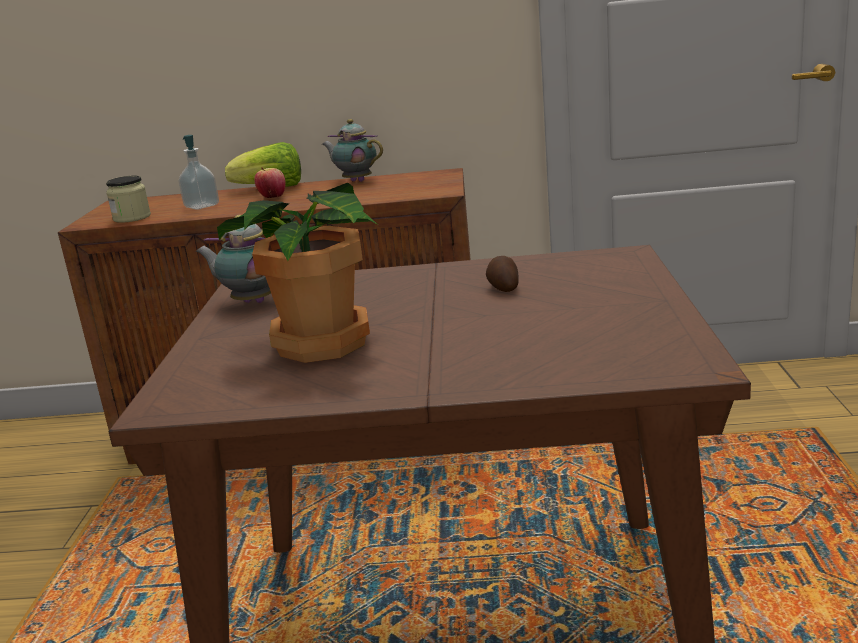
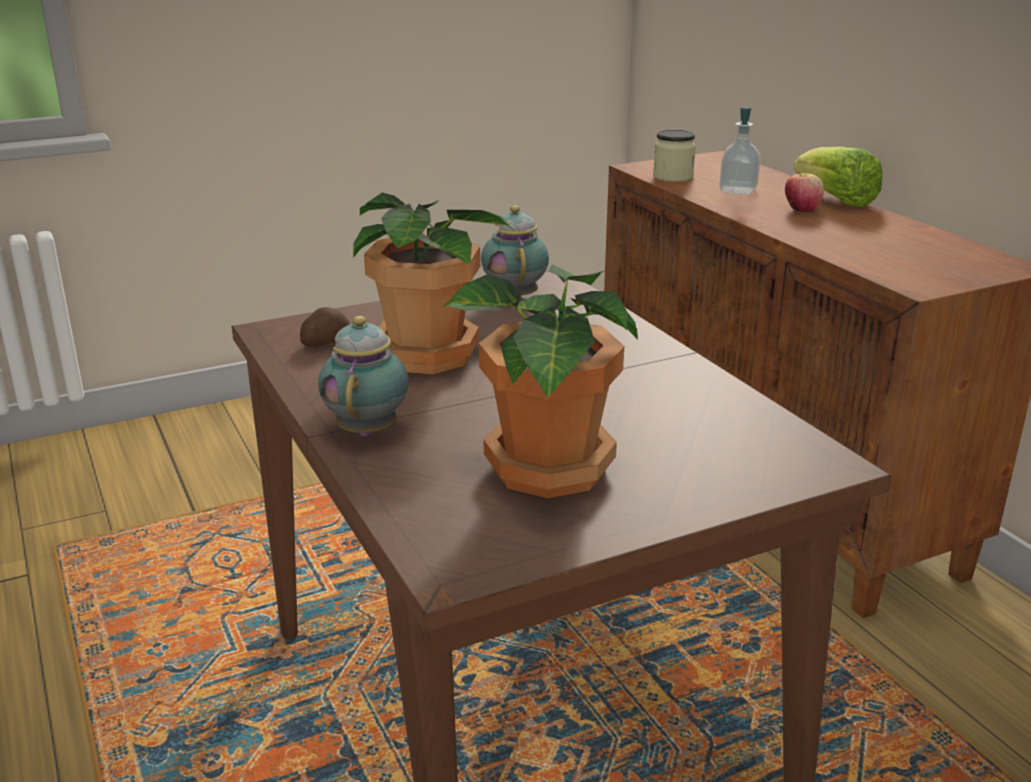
camera: 60 degrees right, 5 degrees up
(356, 181) = (914, 230): teapot -> teapot (368, 429)
(503, 287) = (636, 407): potato -> potato (325, 342)
(573, 323) = (545, 470): none -> potted plant

